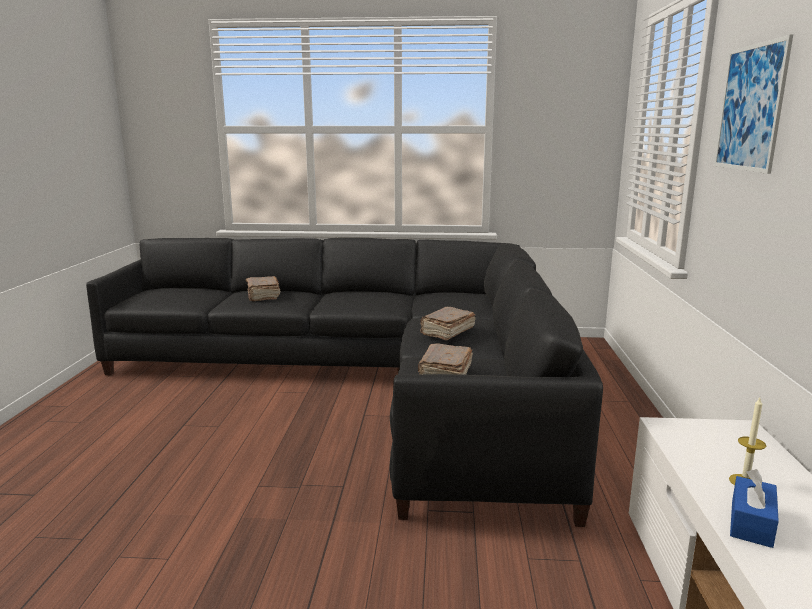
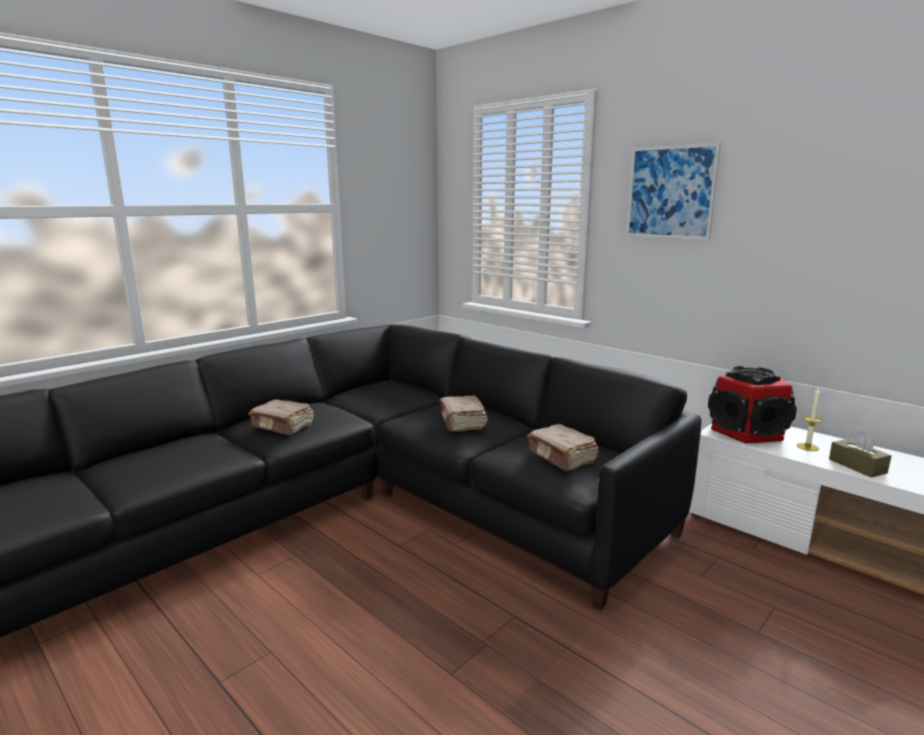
camera: 50 degrees left, 0 degrees up
(263, 296) = (164, 457): brown book -> brown book (283, 426)
(709, 440) = (747, 432): none -> speaker
(751, 523) = (857, 466): blue tissue box -> brown tissue box

